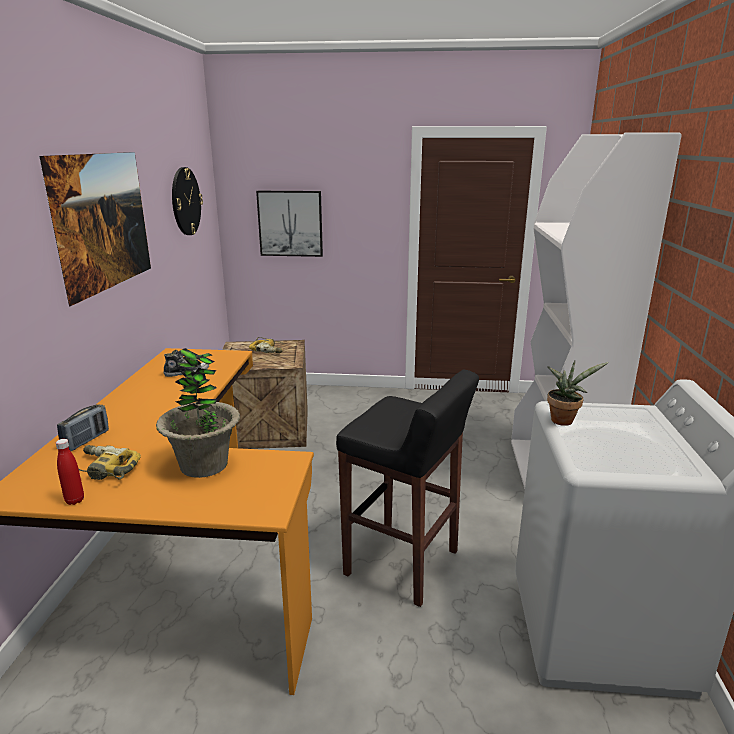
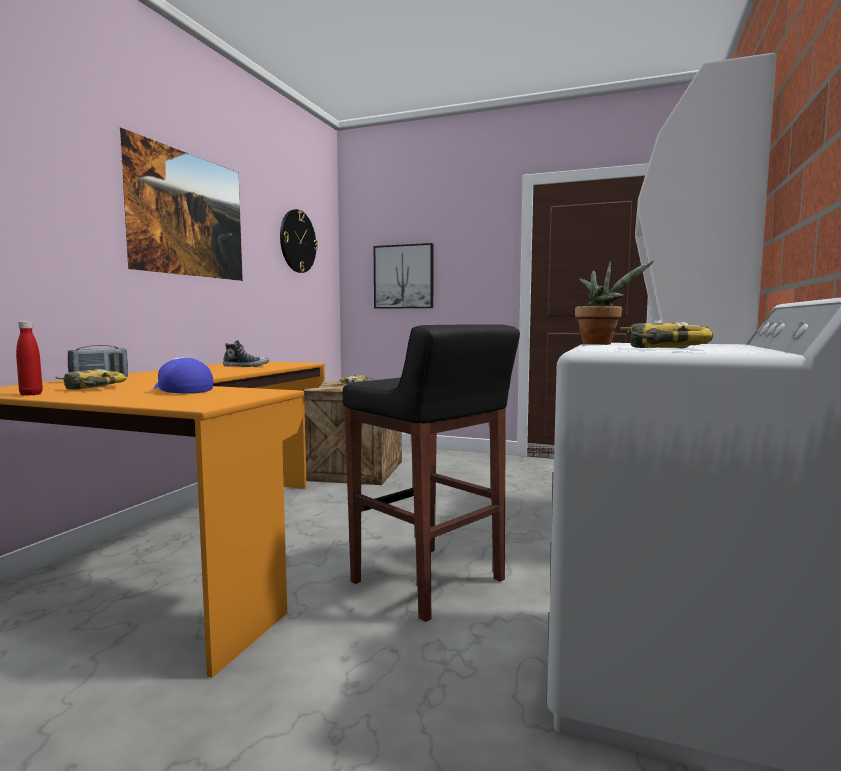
camera: 15 degrees right, 15 degrees down
(204, 465) = (181, 389): potted plant -> cap
(620, 446) = (662, 347): none -> power drill

